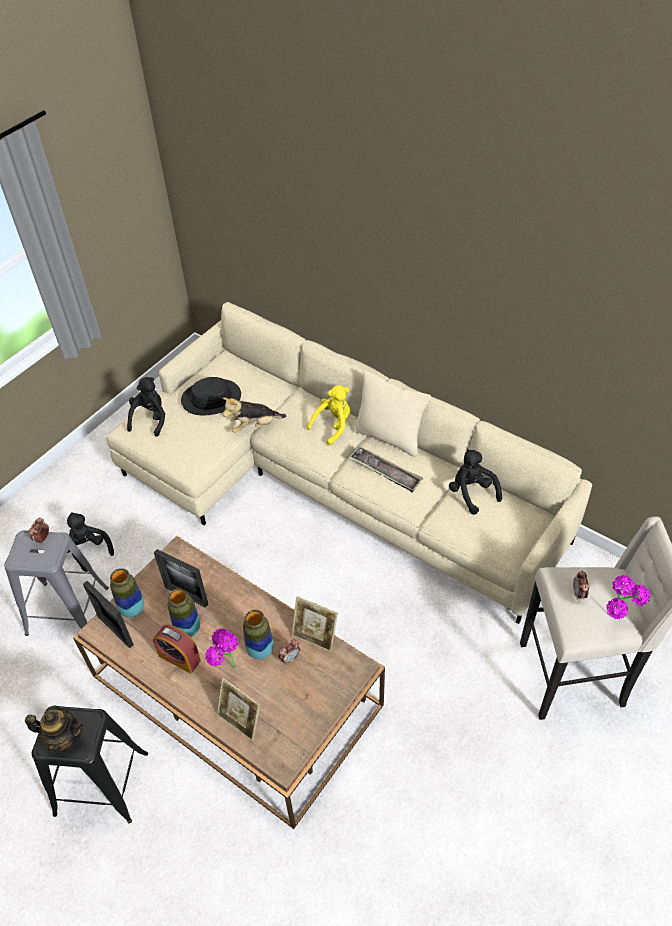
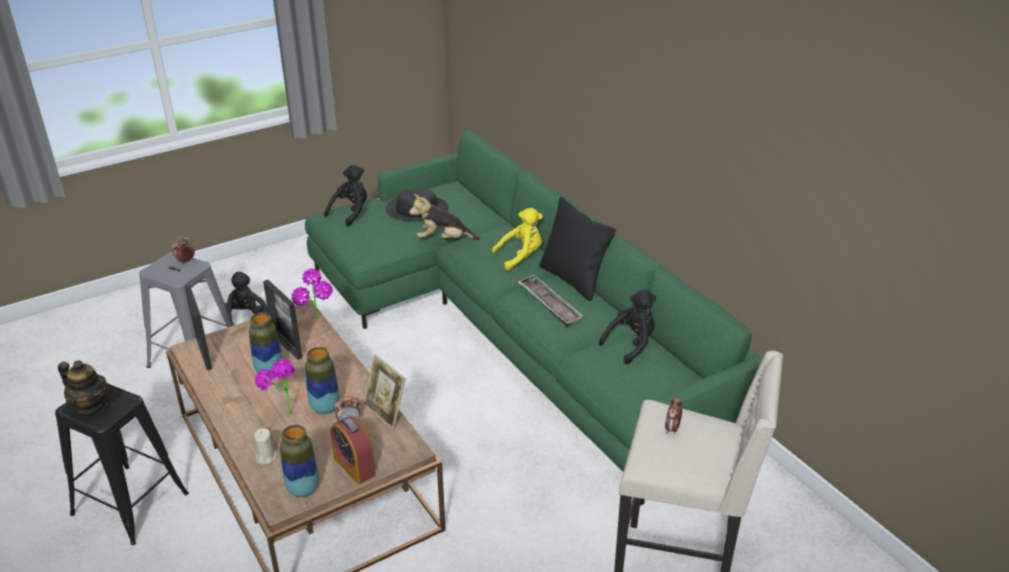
camera: 20 degrees right, 15 degrees down
(132, 609) = (231, 342): vase -> vase (303, 489)
(179, 658) = (245, 391): alarm clock -> alarm clock (354, 466)
(241, 721) = (266, 457): picture frame -> beige candle
(331, 483) = (511, 329): beige sofa -> green sofa
(389, 437) = (573, 279): beige pillow -> black pillow
(471, 493) = (631, 344): black plush toy -> black plush toy turned 60 degrees clockwise
(616, 622) = (700, 465): potted plant -> potted plant (317, 324)

